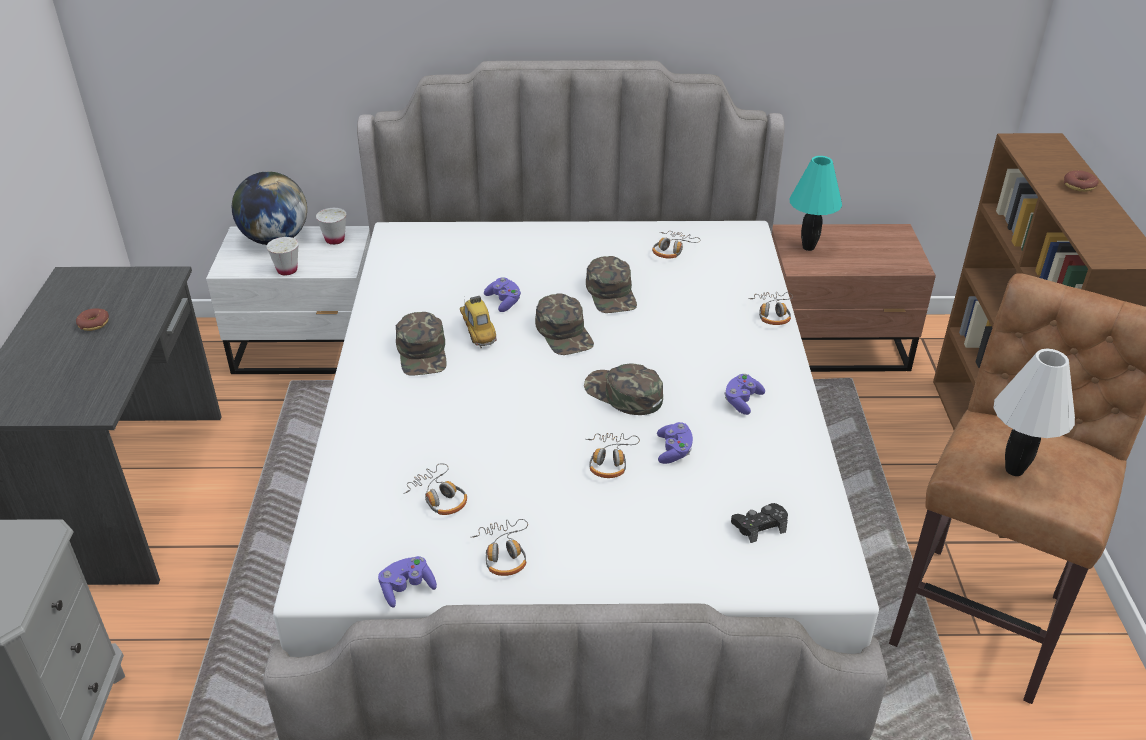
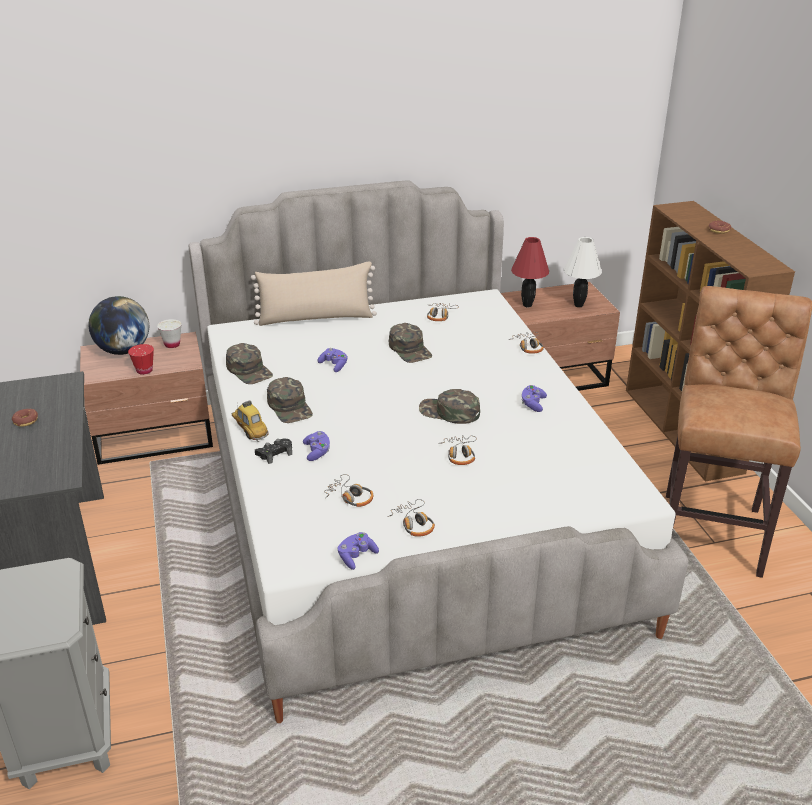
camera: 15 degrees left, 5 degrees down
(287, 270) = (144, 370): white cup -> red cup
(310, 349) = (156, 436): white nightstand -> brown nightstand
(477, 332) = (324, 388): toy car -> toy car (249, 430)
(511, 231) = (316, 318): none -> beige pillow
(564, 333) = (388, 379): green cap -> green cap (249, 370)
(674, 451) = (501, 442): purple game controller -> purple game controller (317, 452)
(759, 526) = (579, 477): black game controller -> black game controller (274, 454)
(808, 247) = (527, 305): turquoise table lamp -> red table lamp
(1014, 470) = (732, 412): white table lamp -> white table lamp (578, 305)

